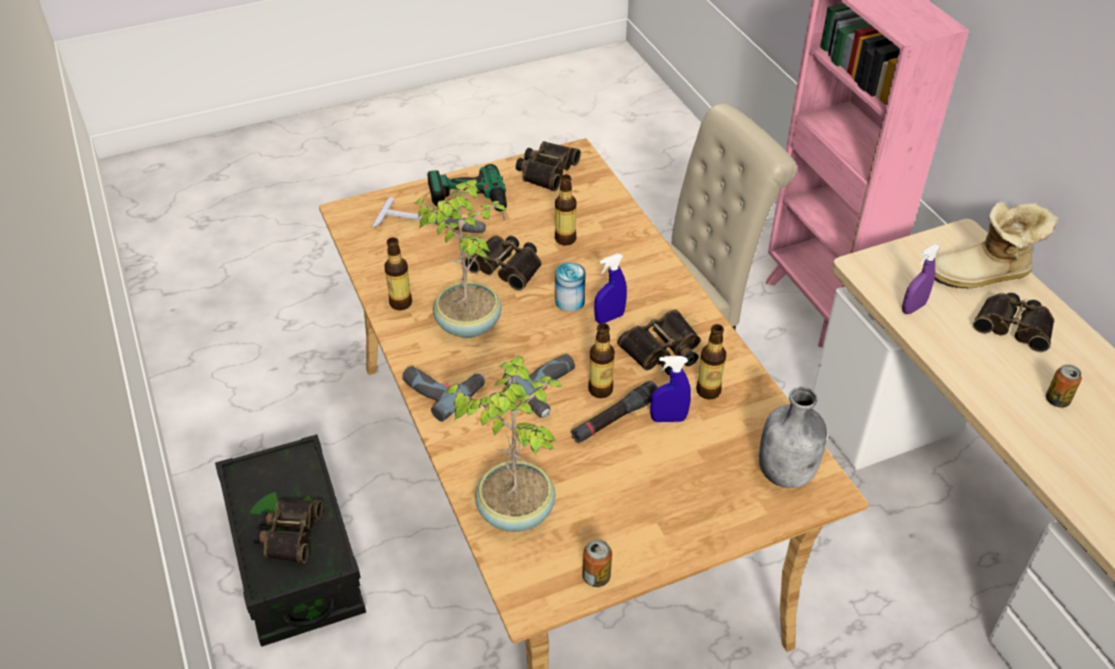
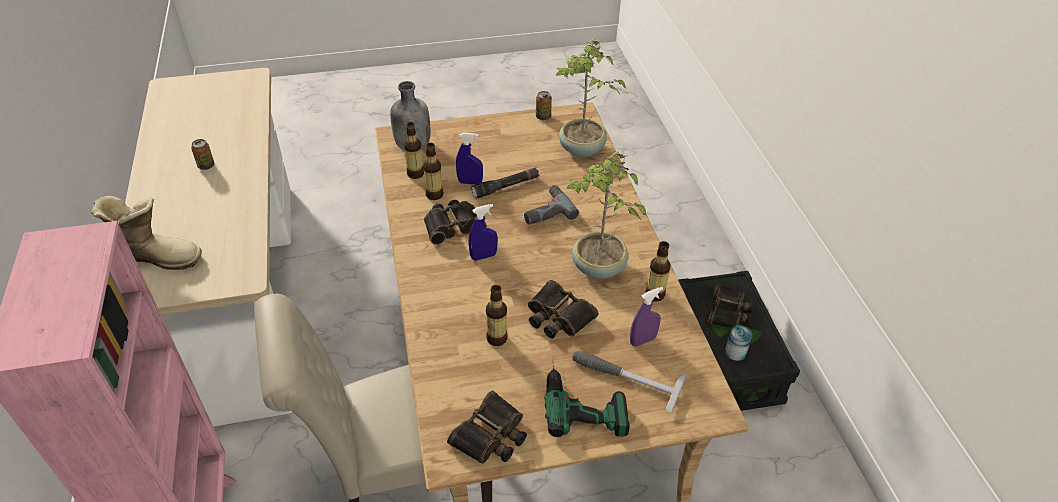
camera: 170 degrees left, 0 degrees up
(442, 389) = (622, 222): power drill -> none
(570, 301) = (511, 275): can -> can (735, 352)
(600, 389) = (509, 206): bottle -> bottle (415, 174)
(913, 308) = (238, 238): purple spray bottle -> purple spray bottle (643, 340)
(1014, 325) = (178, 215): binoculars -> none

